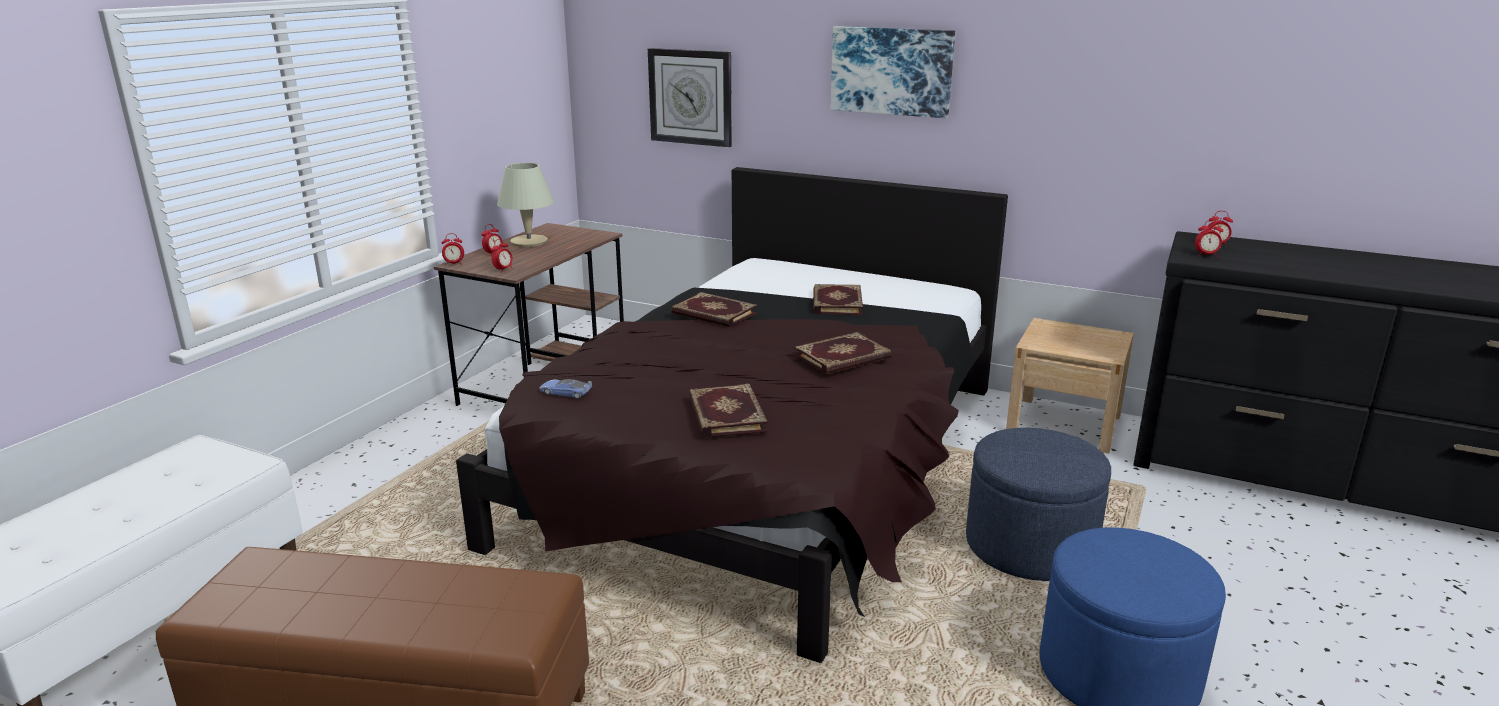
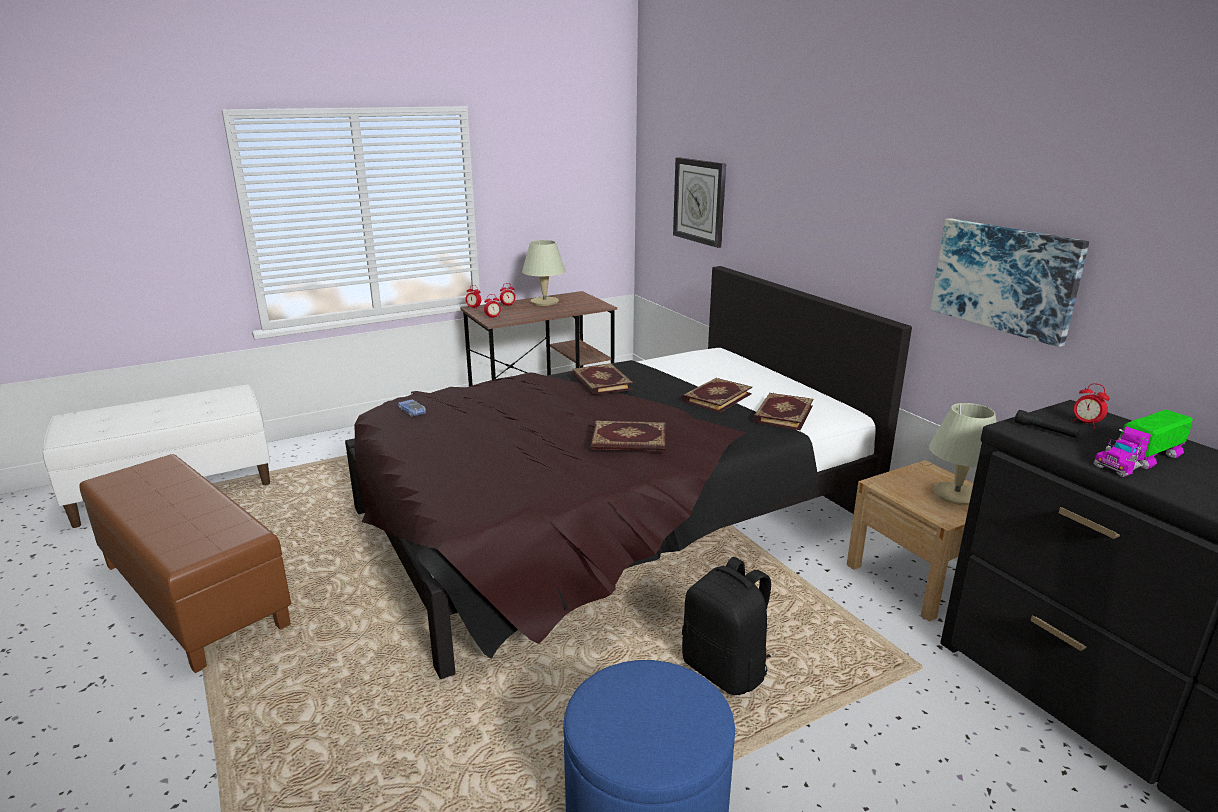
camera: 35 degrees right, 0 degrees up
(725, 415) = (473, 456): book -> book (782, 414)
(891, 71) = (832, 189): picture -> picture (1005, 278)
(1030, 546) = (726, 670): blue ottoman -> black backpack
(1091, 337) = (955, 495): none -> beige table lamp
(1206, 255) = (1045, 431): alarm clock -> black flashlight
(1283, 261) = (1139, 460): none -> toy truck

